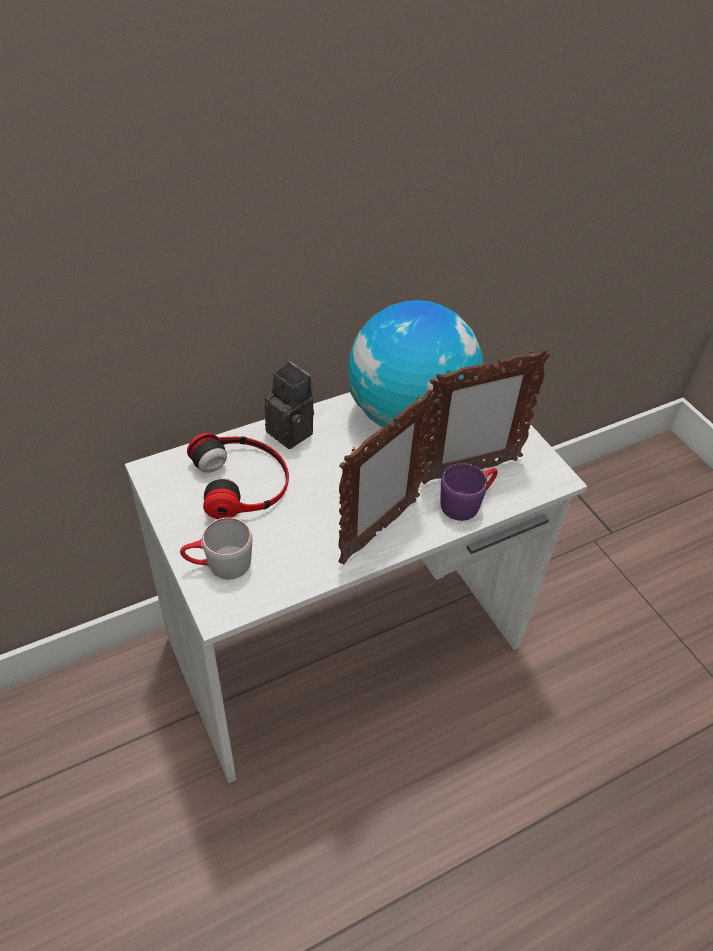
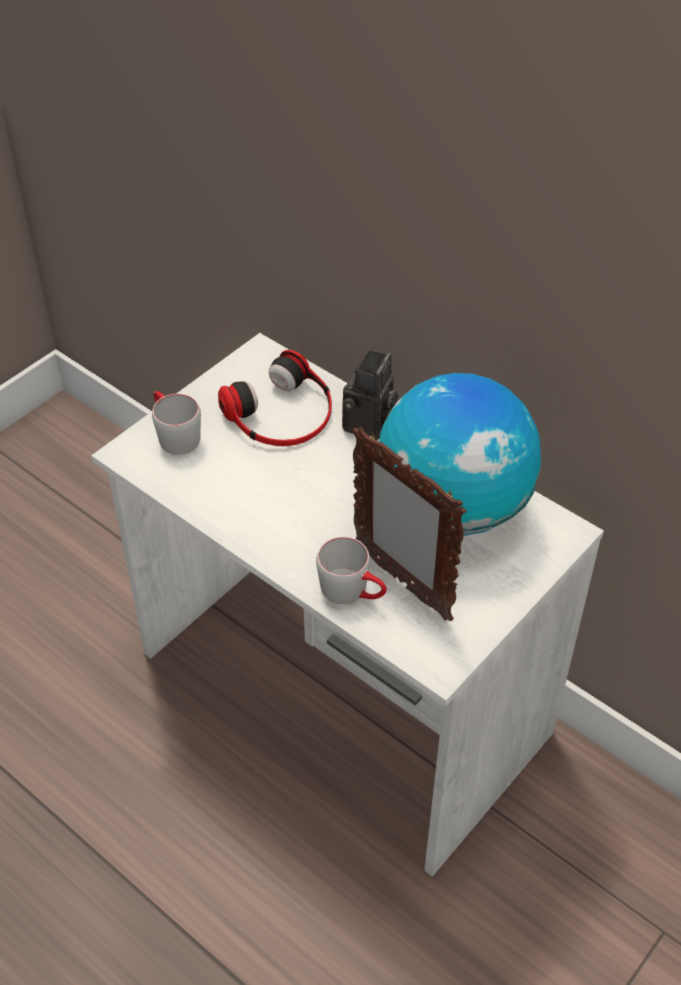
camera: 70 degrees right, 0 degrees up
(378, 531) = (272, 531): picture frame -> none
(467, 501) = (353, 591): purple mug -> grey mug

